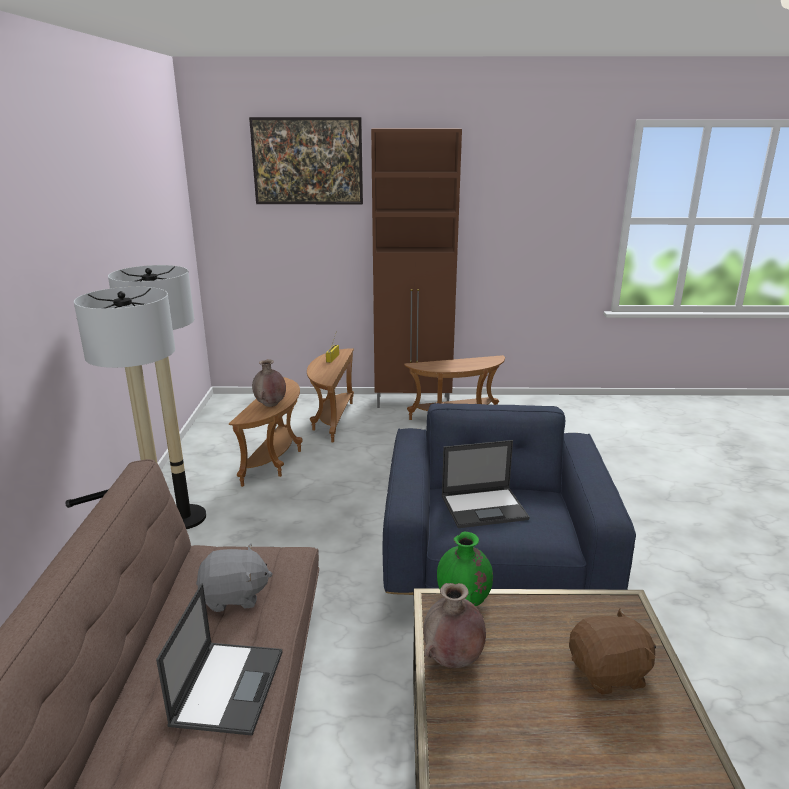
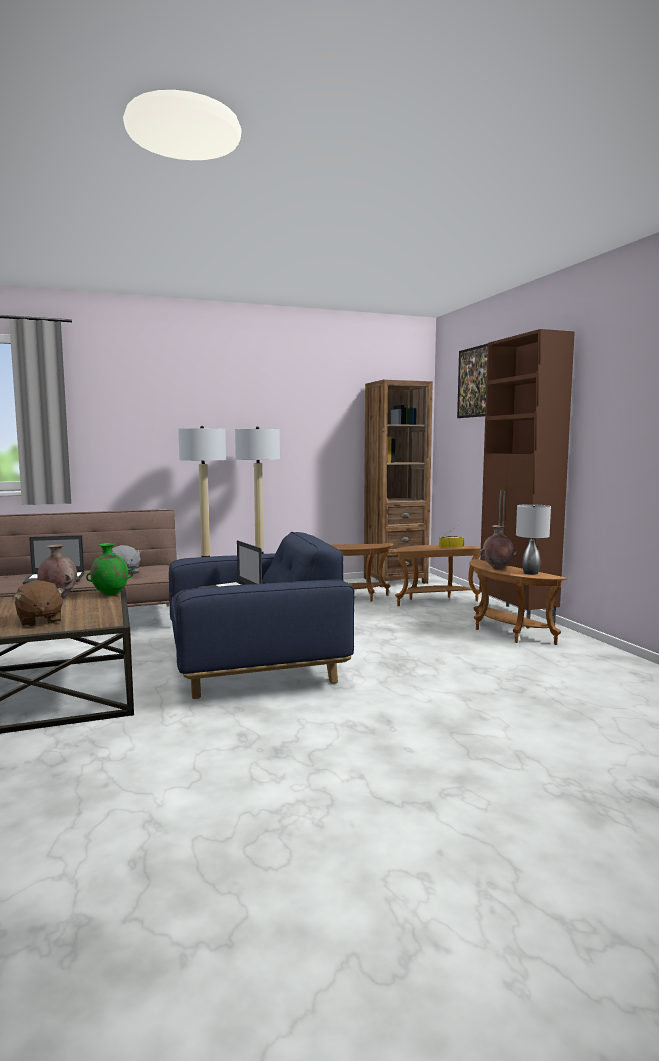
camera: 70 degrees right, 15 degrees down
(225, 418) = (395, 580): none -> brown bookcase
(270, 405) = (339, 546): brown vase -> brown vase (497, 568)
(480, 361) = (531, 573): none -> grey table lamp

